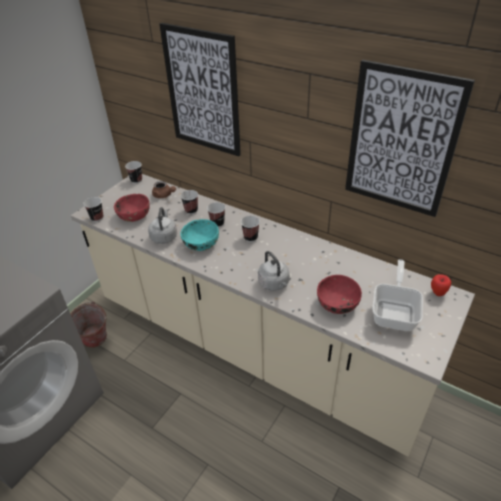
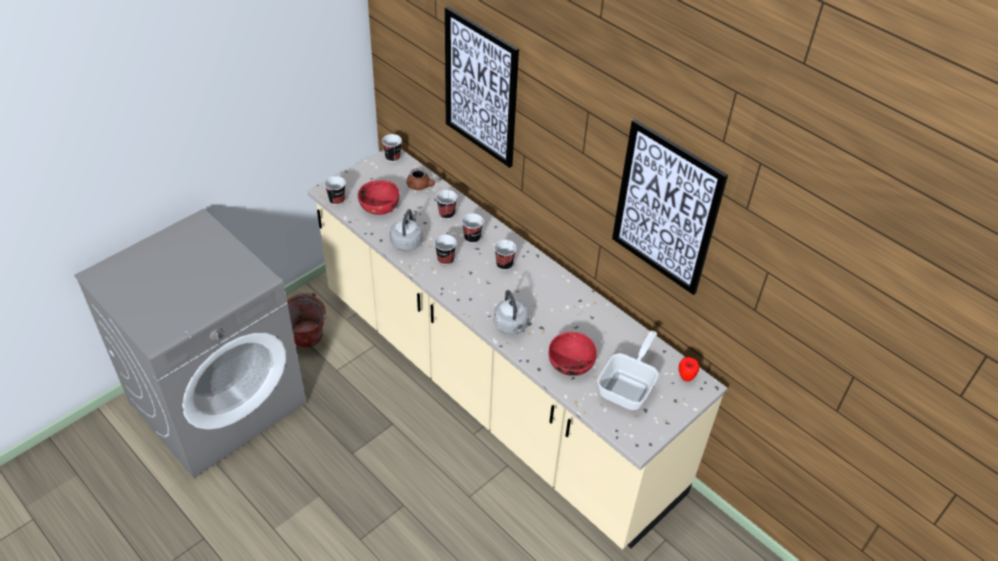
camera: 10 degrees right, 5 degrees up
(200, 243) = (445, 260): turquoise bowl -> cup

